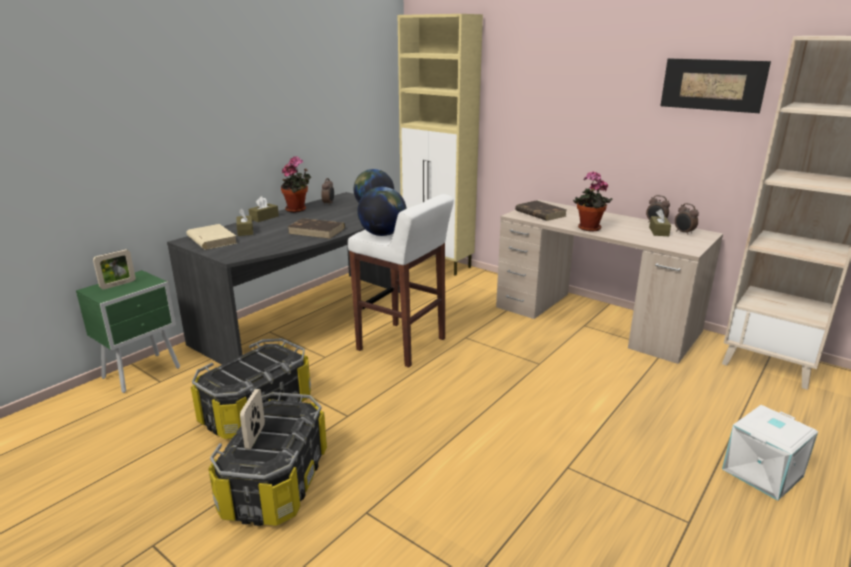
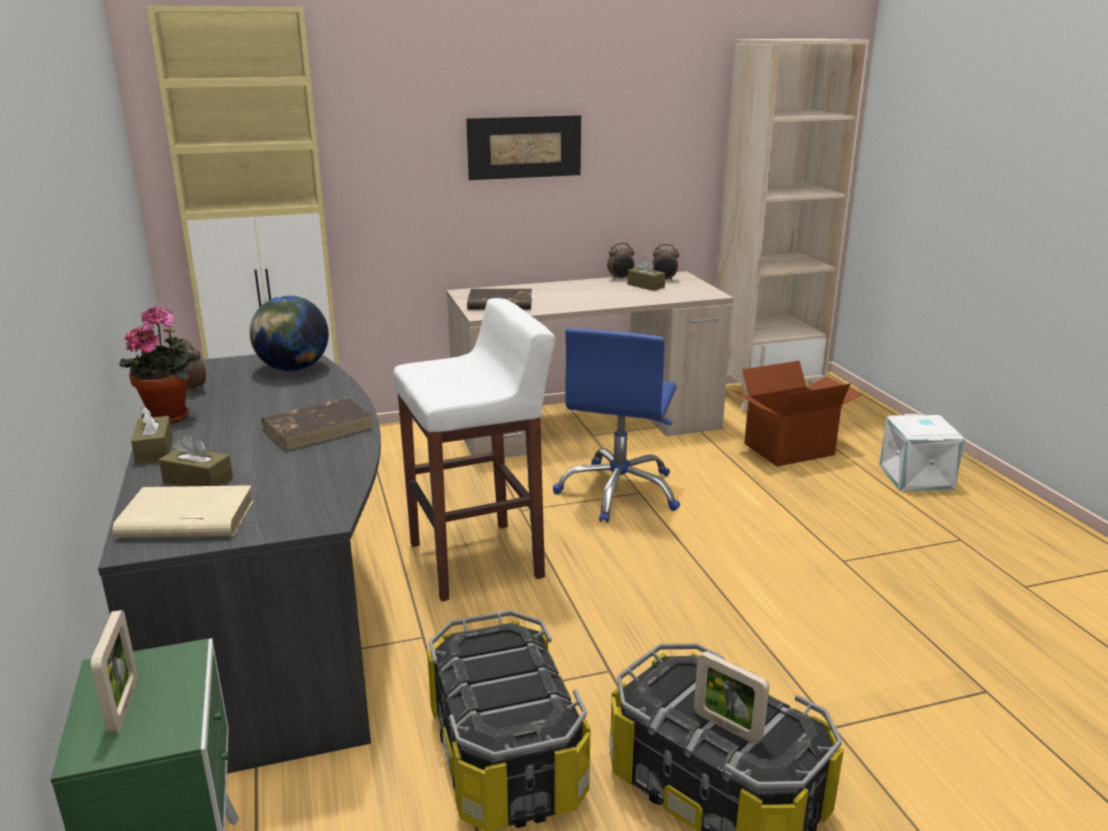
camera: 55 degrees left, 0 degrees up
(382, 234) = (465, 386): globe -> none
(529, 357) = (619, 492): none -> blue office chair
(588, 229) = (590, 304): potted plant -> none
(698, 398) = (788, 448): none -> cardboard box
(712, 85) = (651, 99): picture -> picture (524, 147)

